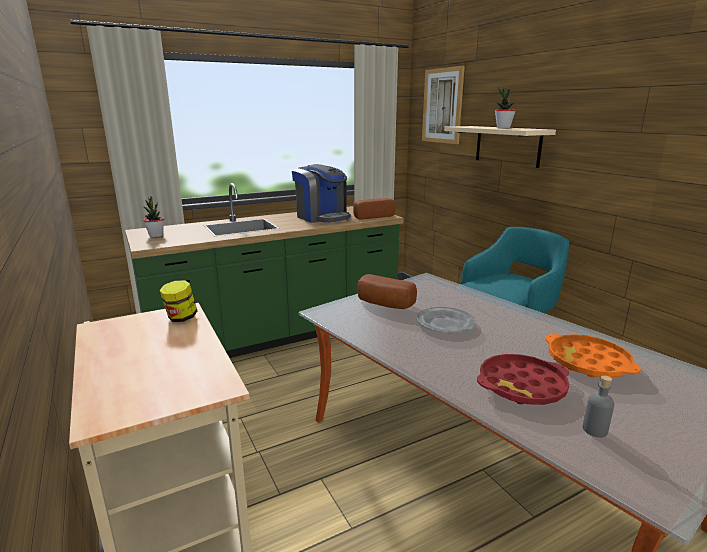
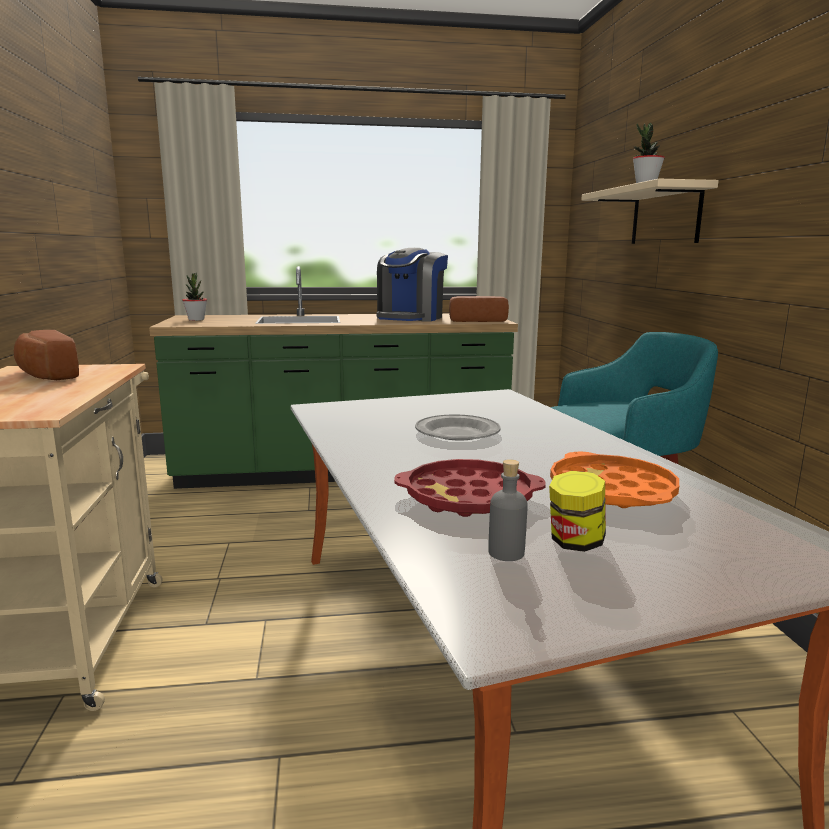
camera: 20 degrees right, 5 degrees down
(181, 318) = (105, 370): jar -> jar (575, 543)
(322, 217) = (410, 318): coffee machine -> coffee machine turned 45 degrees clockwise
(383, 304) = (403, 409): bread -> bread (44, 374)
(442, 106) = (601, 173): picture -> none

